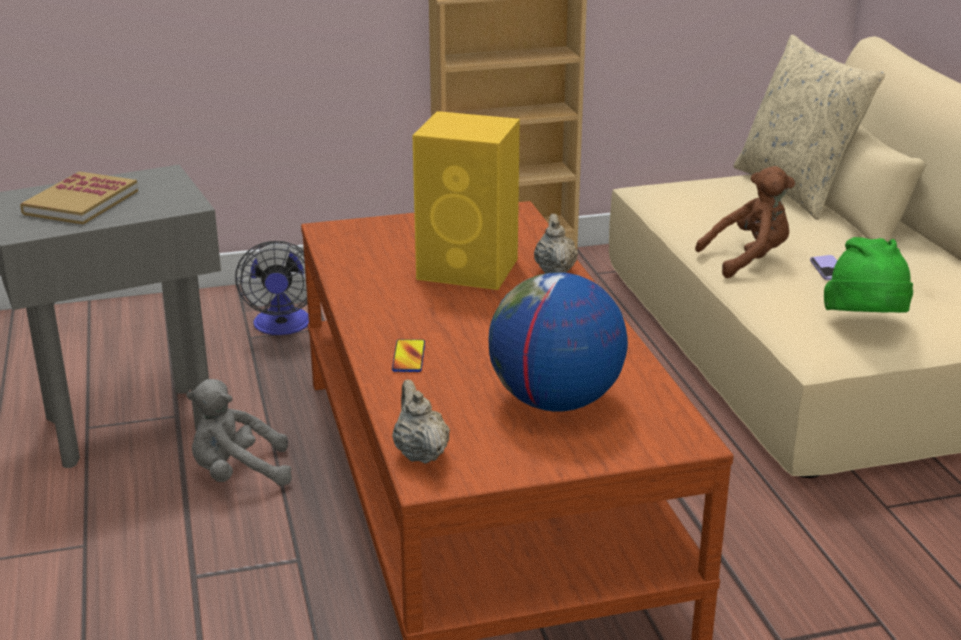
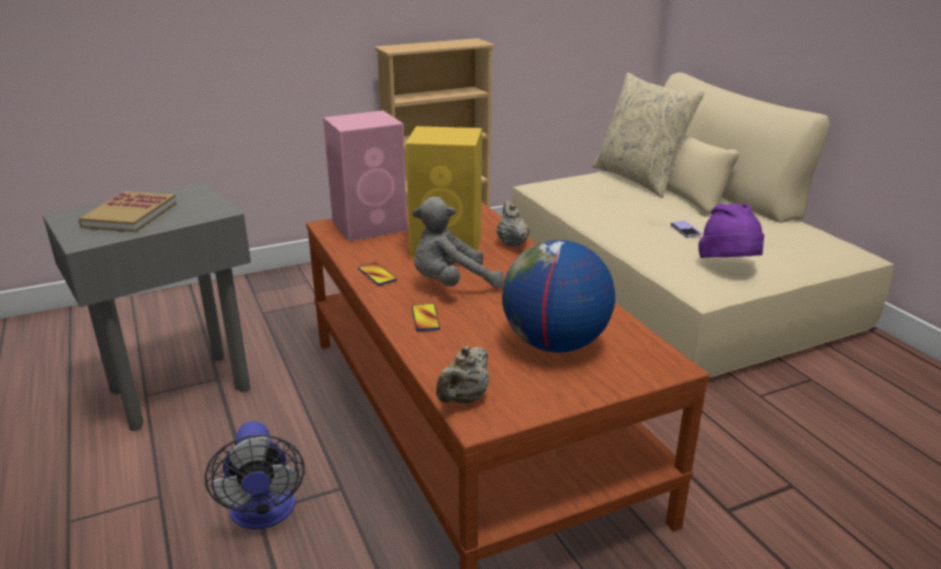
camera: 10 degrees left, 0 degrees up
(238, 474) = (276, 421): grey plush toy -> grey plush toy (451, 284)
(282, 327) = (286, 303): fan -> fan (263, 514)
(367, 298) = (377, 275): none -> phone
(381, 234) = (371, 226): none -> pink speaker
(420, 453) = (464, 398): beige teapot -> beige teapot turned 120 degrees counterclockwise
(748, 259) = (627, 227): brown plush toy -> none
(865, 325) = (728, 266): green hat -> purple hat

